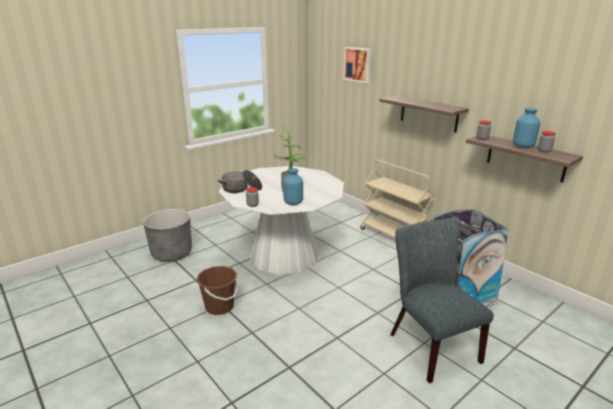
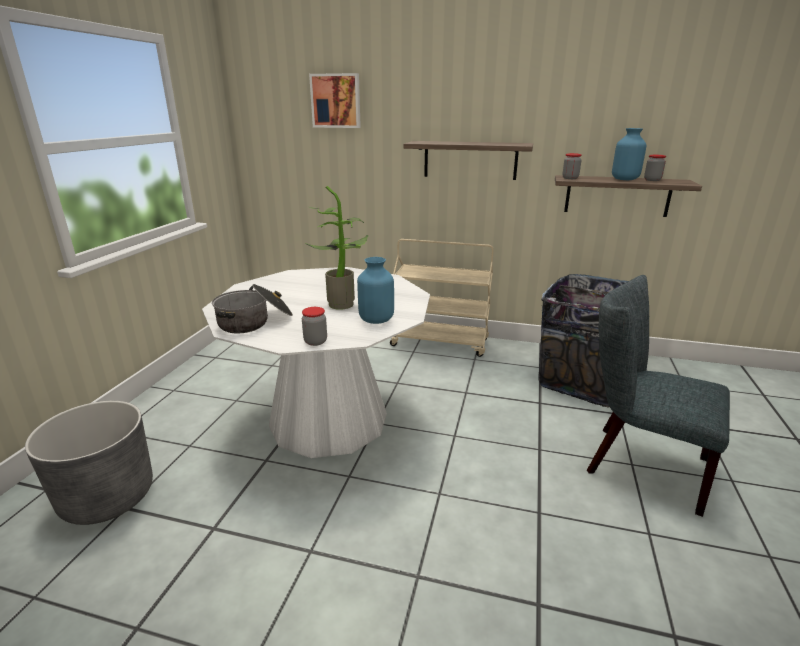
camera: 35 degrees left, 0 degrees up
(220, 306) = (312, 557): brown bucket -> none

